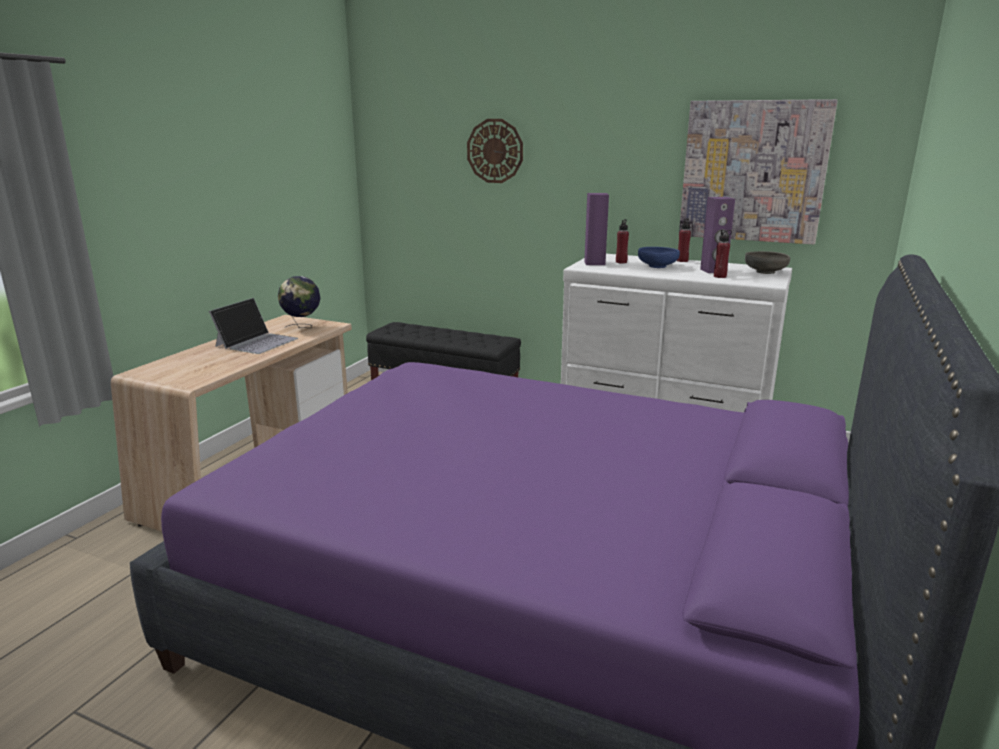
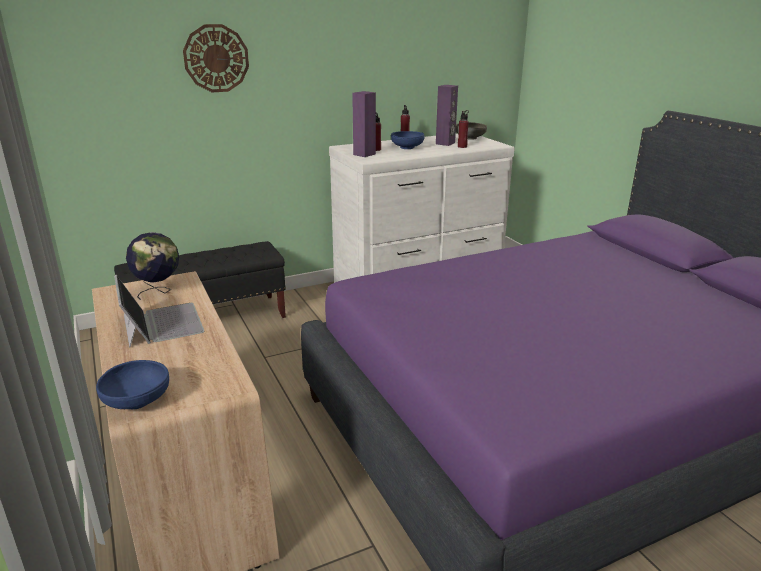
camera: 50 degrees left, 5 degrees up
(152, 369) = (137, 400): none -> blue bowl
(753, 171) = (438, 63): picture -> none

